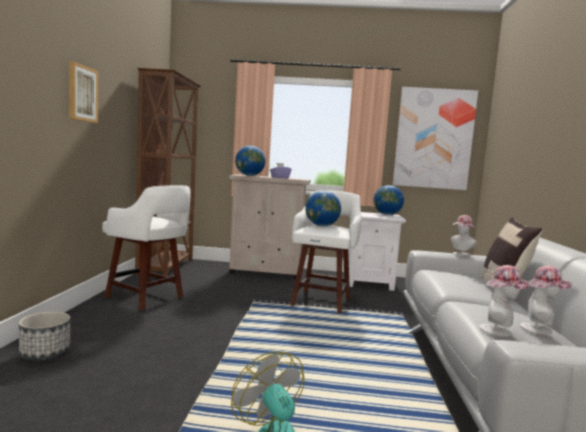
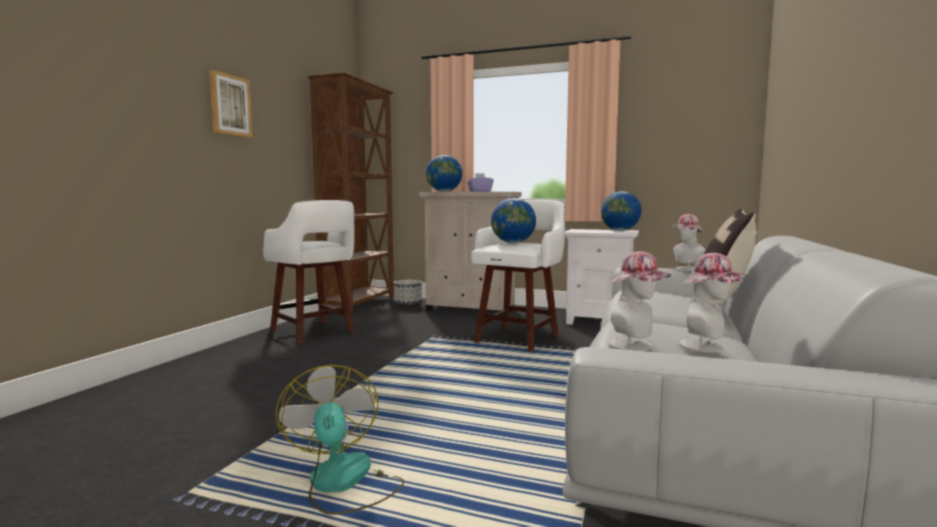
camera: 15 degrees right, 0 degrees up
(45, 354) = (170, 379): planter -> planter (408, 304)
(433, 139) = (685, 125): picture -> none

